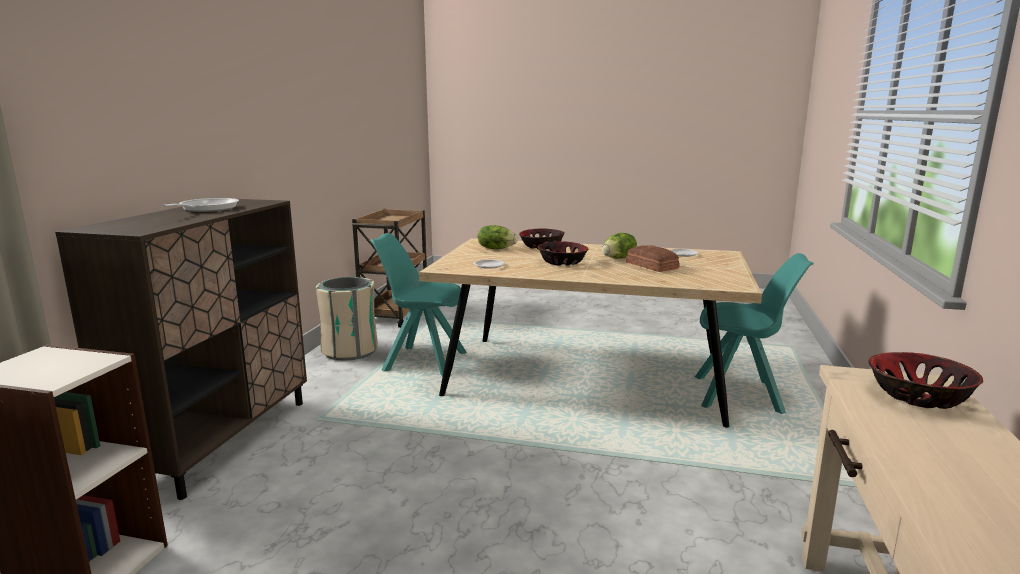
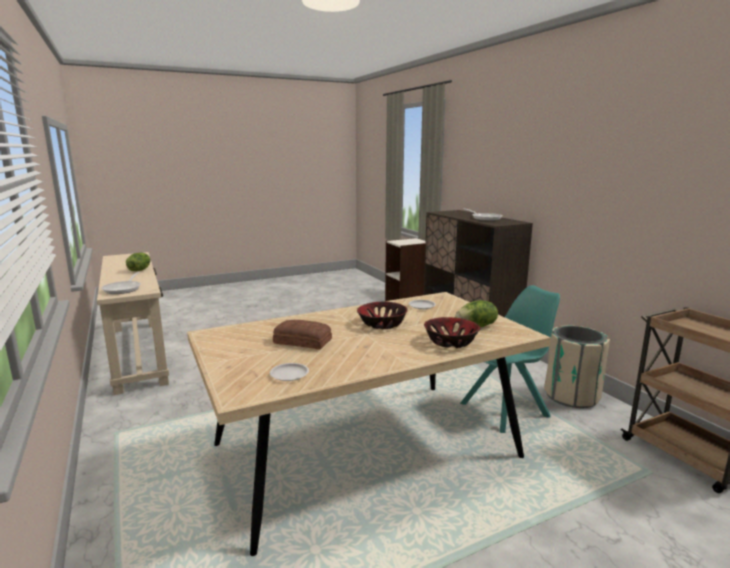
camera: 140 degrees right, 0 degrees up
(619, 258) = (346, 344): lettuce -> lettuce (139, 270)
(740, 395) = (208, 494): turquoise chair -> none
(917, 396) = (124, 289): bowl -> frying pan

